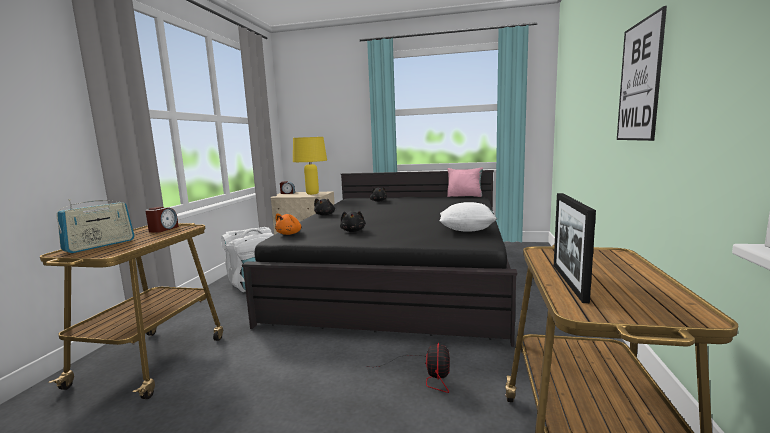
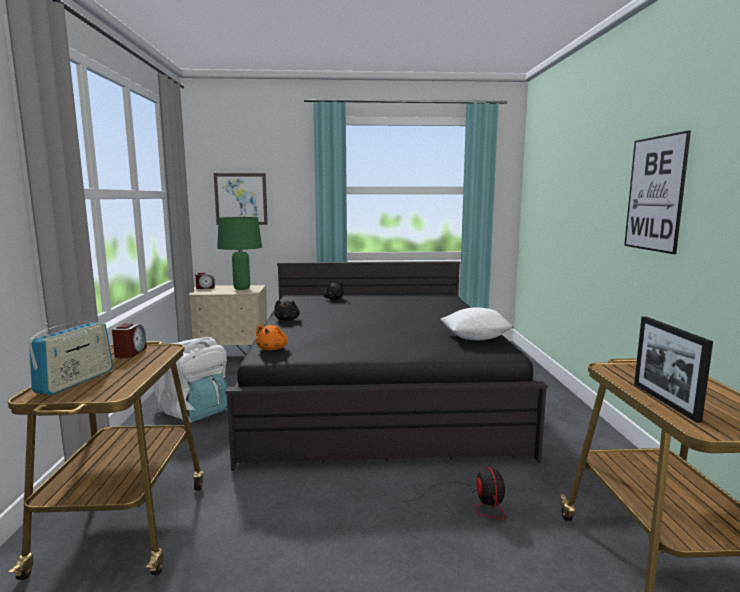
camera: 15 degrees left, 0 degrees up
(312, 194) = (242, 289): yellow table lamp -> green table lamp
(316, 124) = (241, 199): none -> picture
(353, 231) = (348, 343): black plush toy -> none
(465, 196) = (429, 291): pink pillow -> none

